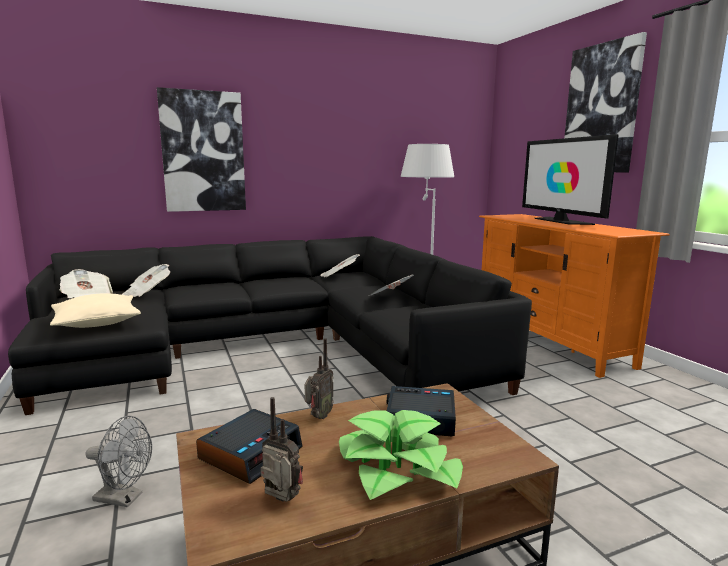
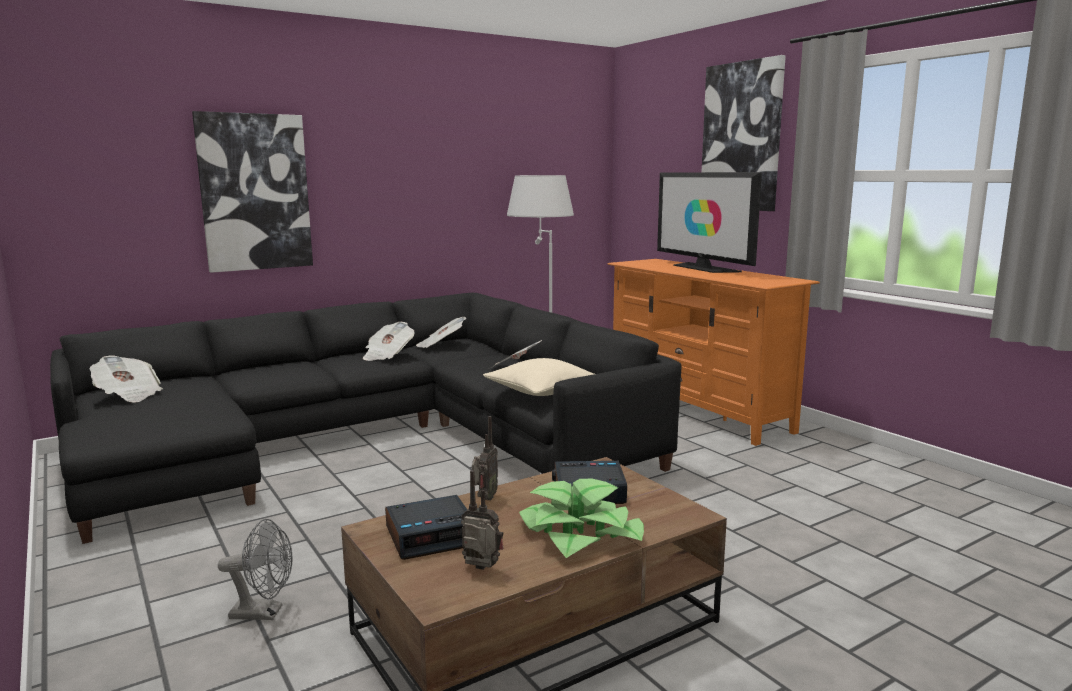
camera: 10 degrees left, 0 degrees up
(97, 322) = (161, 422): beige pillow -> beige pillow (541, 390)
(147, 293) = (202, 381): newspaper -> newspaper (387, 355)
(251, 453) = (431, 536): alarm clock -> alarm clock turned 45 degrees clockwise

